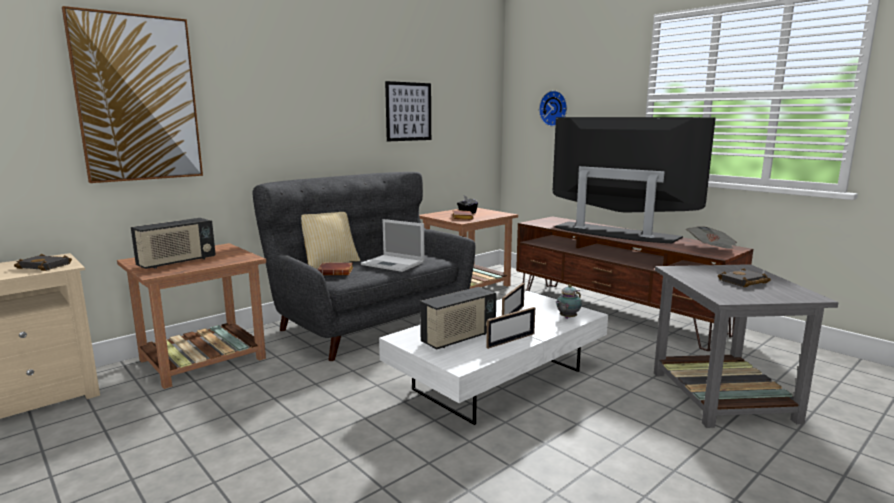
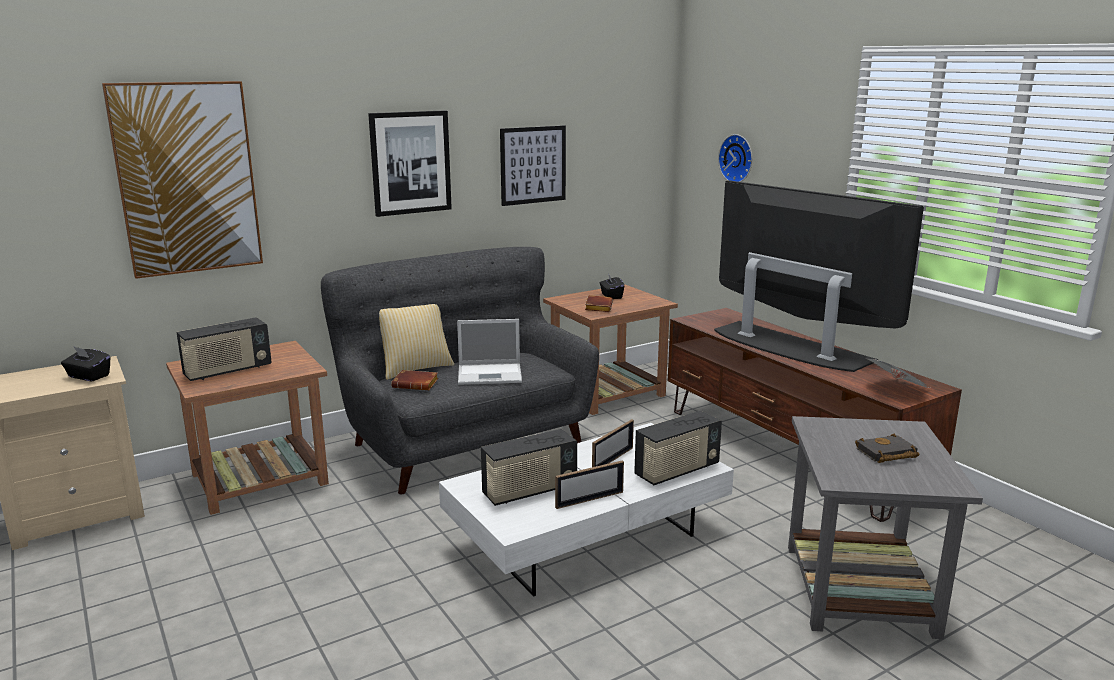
camera: 10 degrees right, 5 degrees up
(46, 266) = (88, 376): black book -> black tissue box
(320, 101) = (410, 162): none -> picture
(394, 264) = (491, 374): laptop -> laptop turned 45 degrees counterclockwise
(567, 318) = (677, 471): teapot -> radio

